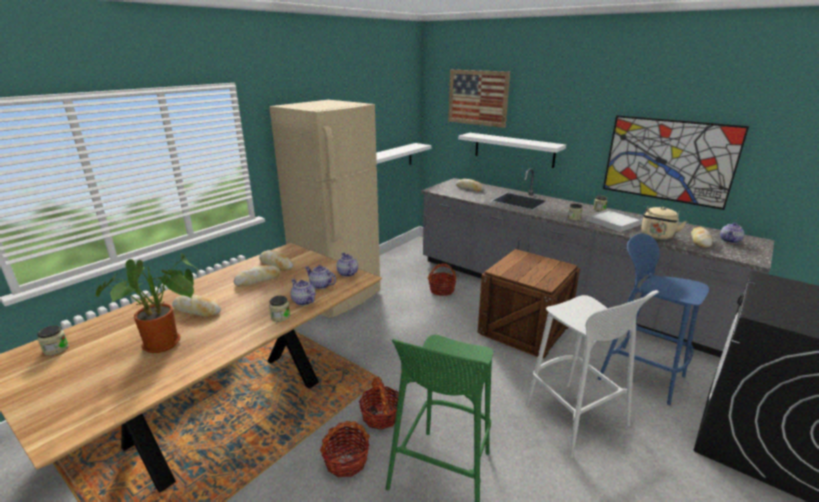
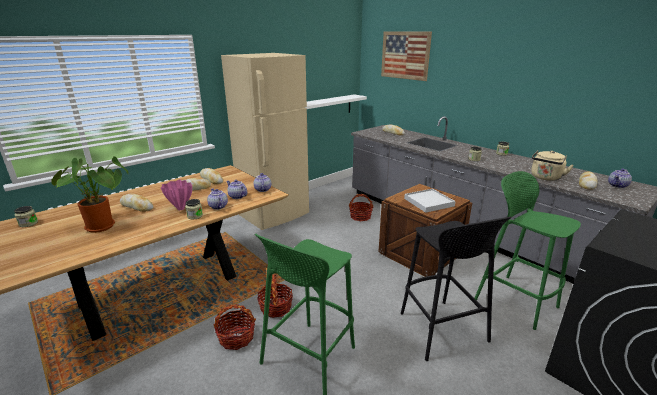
camera: 10 degrees right, 0 degrees up
(256, 308) = (180, 209): none -> pink vase
(513, 149) = (433, 100): white shelf -> none
(575, 418) = (441, 329): white stool -> black stool
(614, 222) = (510, 164): white tray -> white tray (429, 202)
(640, 374) = (515, 301): blue stool -> green stool
(668, 160) = (566, 110): picture -> none

